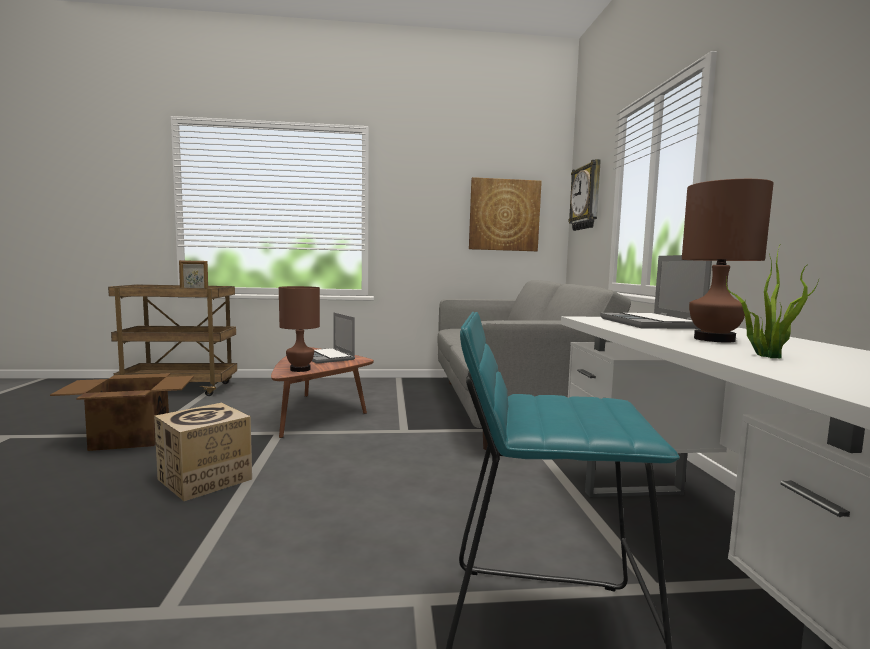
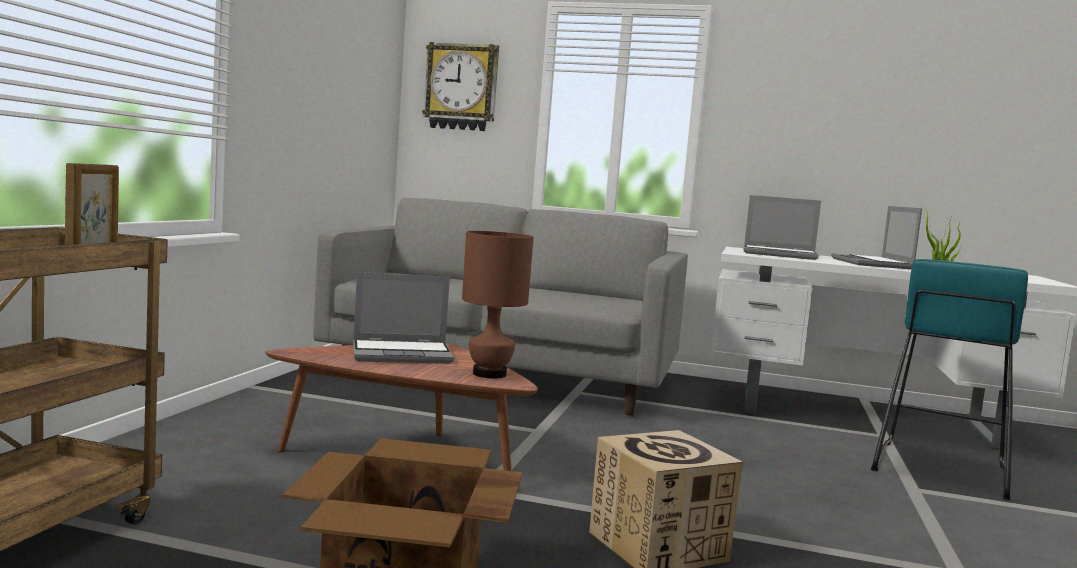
camera: 70 degrees left, 0 degrees up
(504, 215) = (358, 92): picture -> none
(714, 339) = (873, 264): brown table lamp -> laptop

